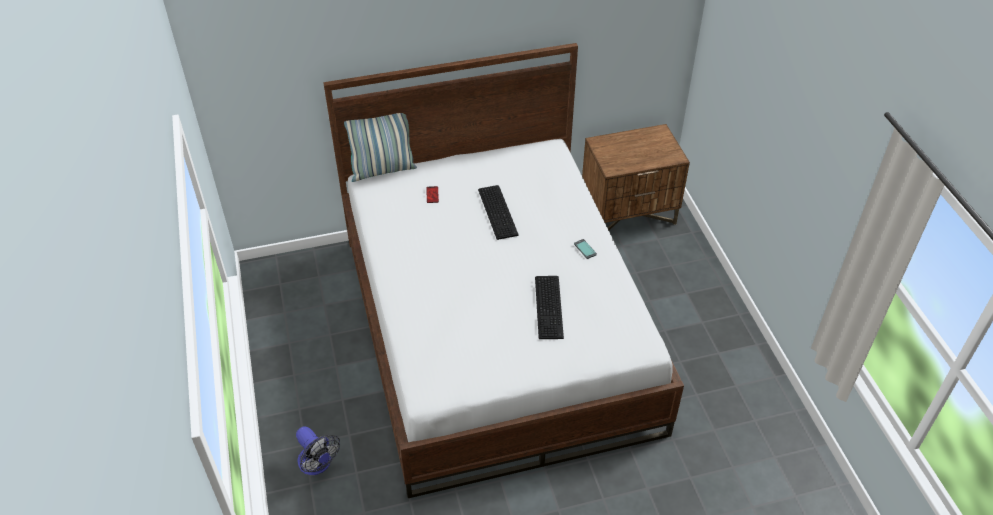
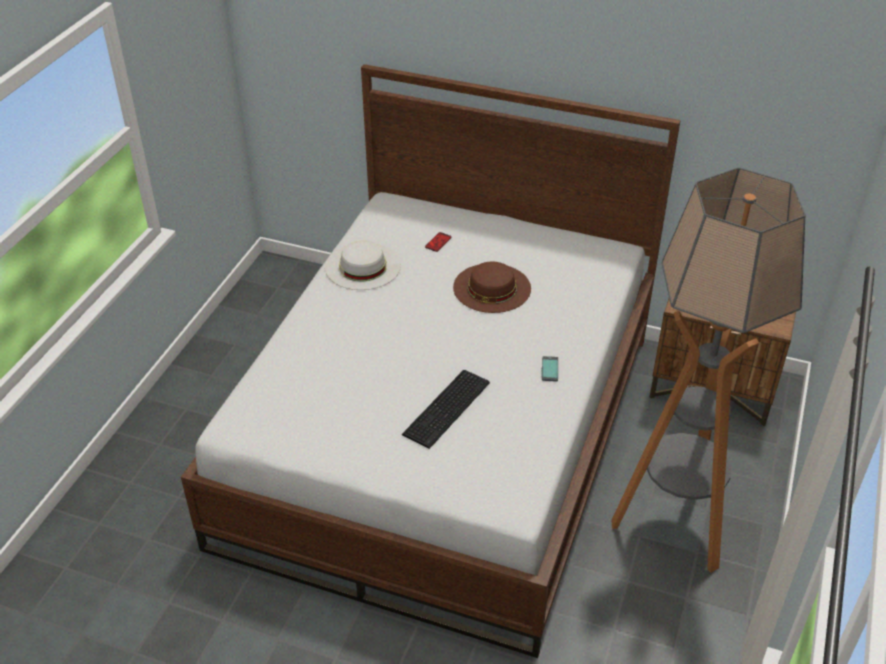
camera: 35 degrees right, 5 degrees down
(318, 465) = (152, 469): fan -> none
(382, 170) = (413, 199): pillow -> none
(398, 236) = (363, 266): none -> white hat
(498, 211) = (492, 288): keyboard -> brown hat
(677, 313) = (673, 525): none -> floor lamp

